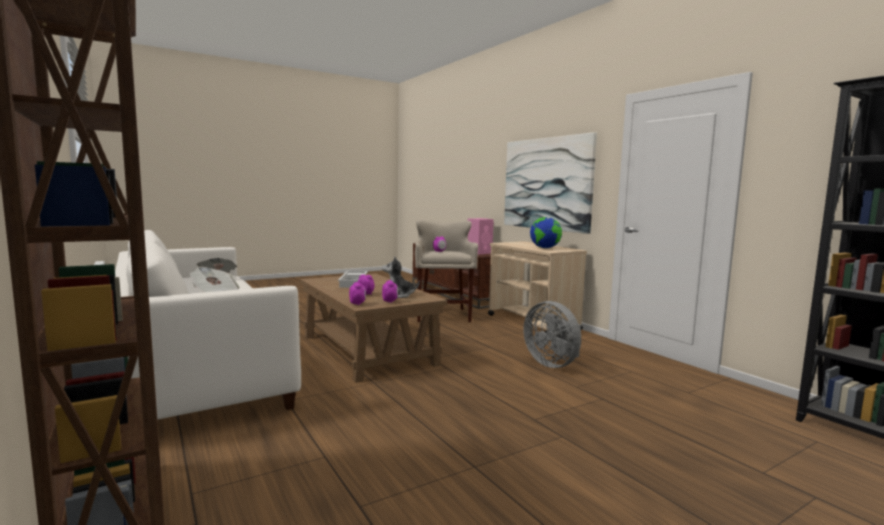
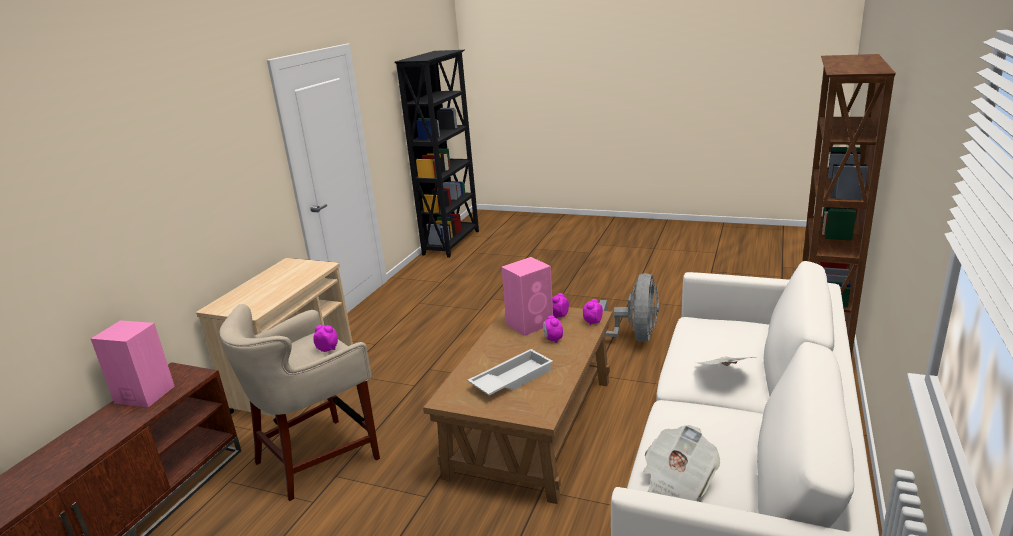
camera: 125 degrees left, 15 degrees up
(398, 295) = (530, 324): plush toy -> pink speaker
(545, 248) = (292, 275): globe -> none
(546, 184) = (199, 203): picture -> none
(553, 363) = (440, 330): grey fan -> grey fan (634, 338)

